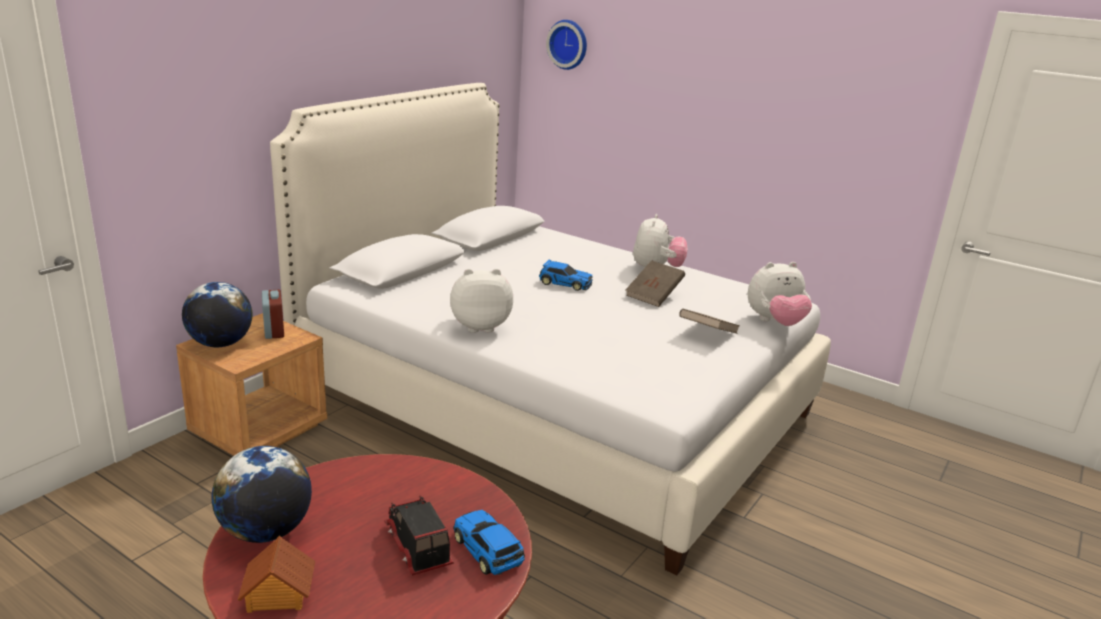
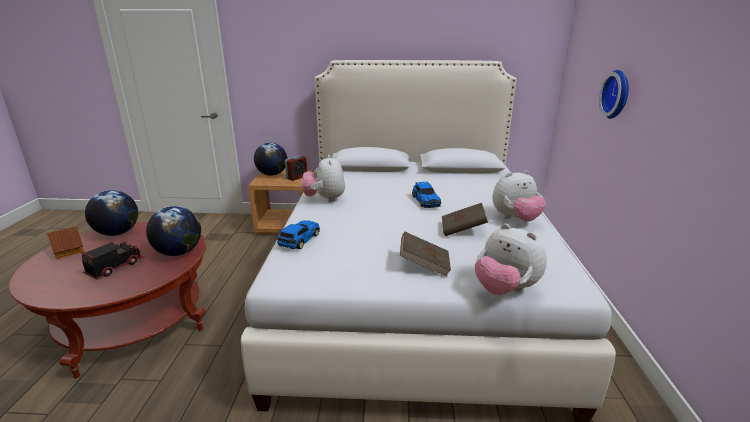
camera: 60 degrees right, 0 degrees up
(432, 483) = (178, 252): none -> globe
(480, 326) = (325, 199): plush toy -> plush toy turned 150 degrees counterclockwise
(488, 551) = (116, 287): toy car -> toy car (298, 240)
(568, 44) = (585, 33): wall clock -> wall clock (618, 94)

